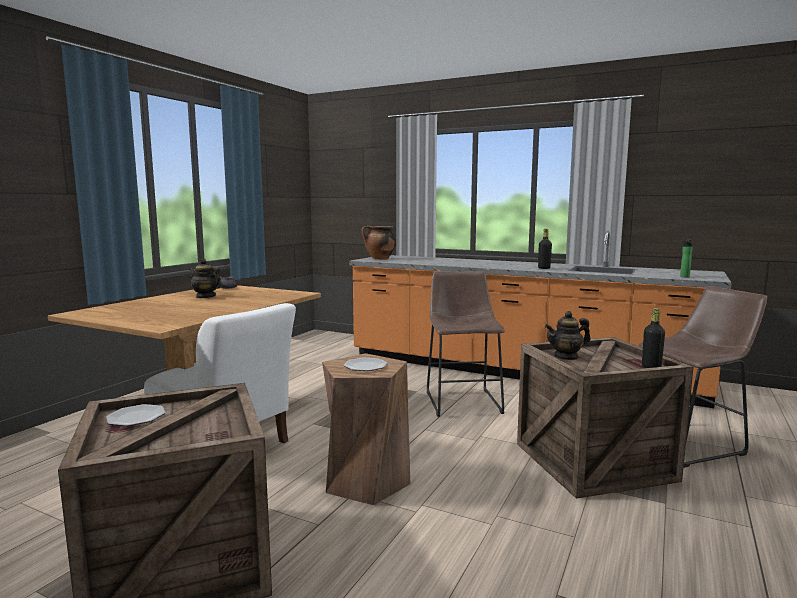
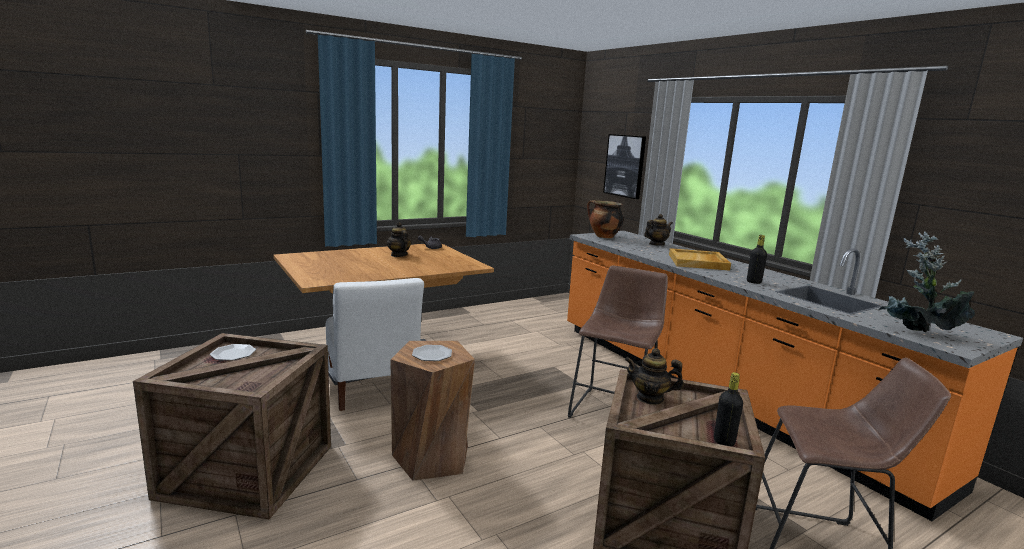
camera: 30 degrees right, 5 degrees up
(368, 197) = (625, 166): none -> picture
(429, 259) = (656, 244): none -> teapot
(484, 264) = (698, 262): none -> beige tray
(684, 277) = (917, 334): bottle -> potted plant

